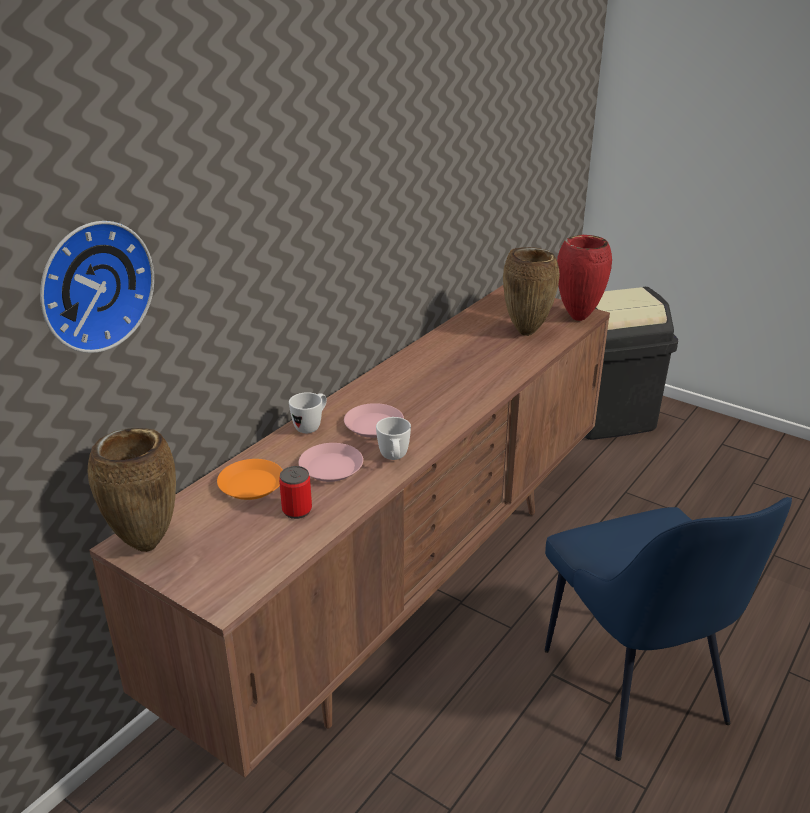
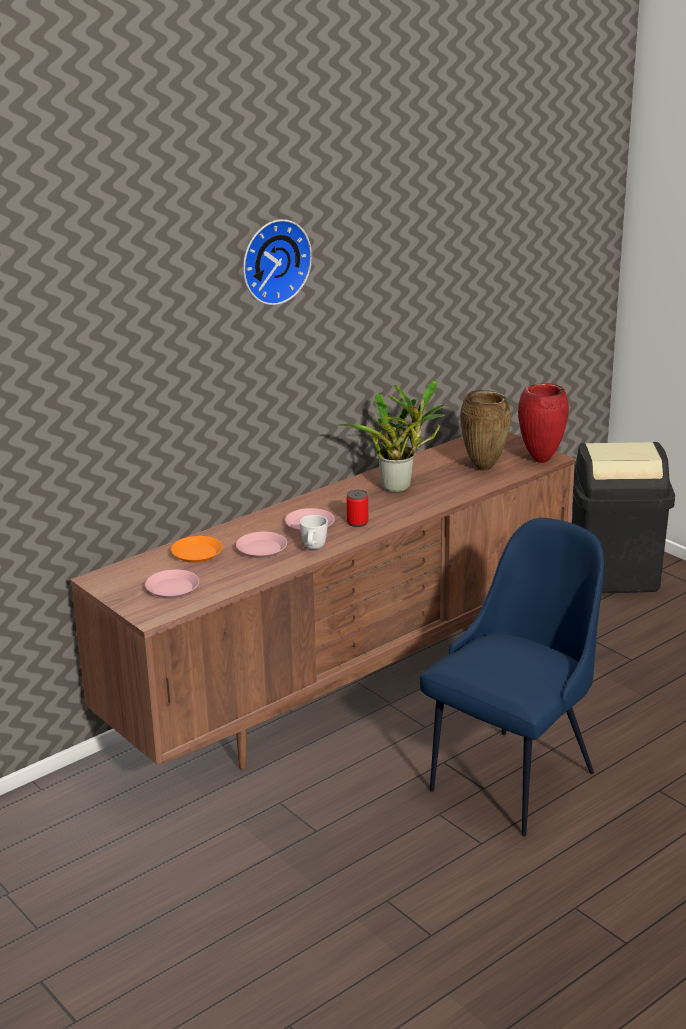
camera: 15 degrees right, 5 degrees down
(92, 285) = (91, 388): wall clock -> wall clock (273, 261)
(146, 544) = (109, 580): brown vase -> none
(238, 545) = (172, 588): none -> pink plate
(297, 510) = (223, 573): can -> can (357, 522)
(311, 426) = (260, 520): white mug -> none
(451, 364) = (400, 487): none -> potted plant
(635, 686) = (512, 780): blue chair -> blue chair turned 135 degrees counterclockwise

